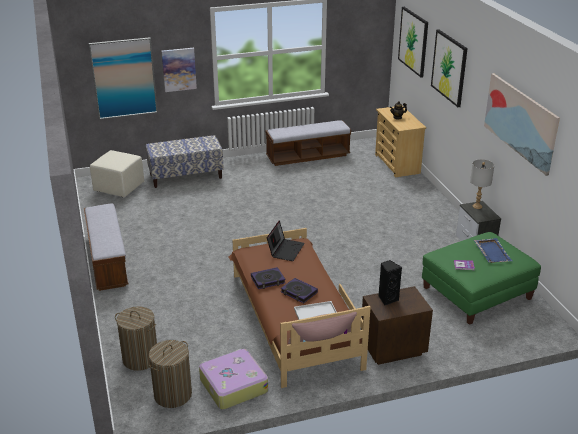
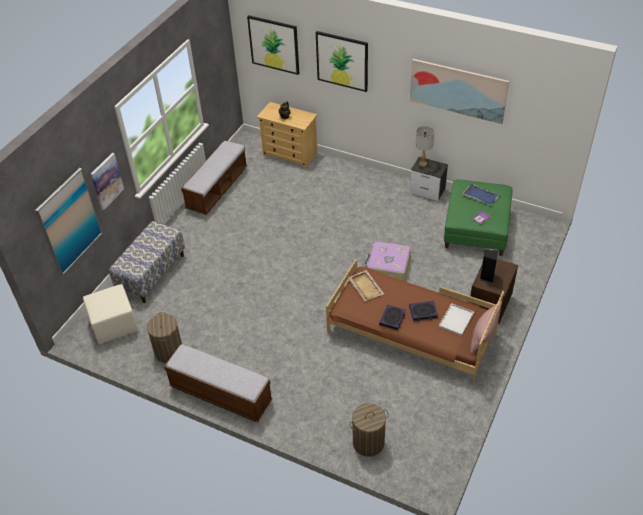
camera: 45 degrees left, 15 degrees up
(173, 394) = (425, 446): laundry basket -> laundry basket (169, 351)
(233, 385) = (447, 408): suitcase -> suitcase (388, 266)
(285, 249) = (365, 286): laptop -> beige tray

